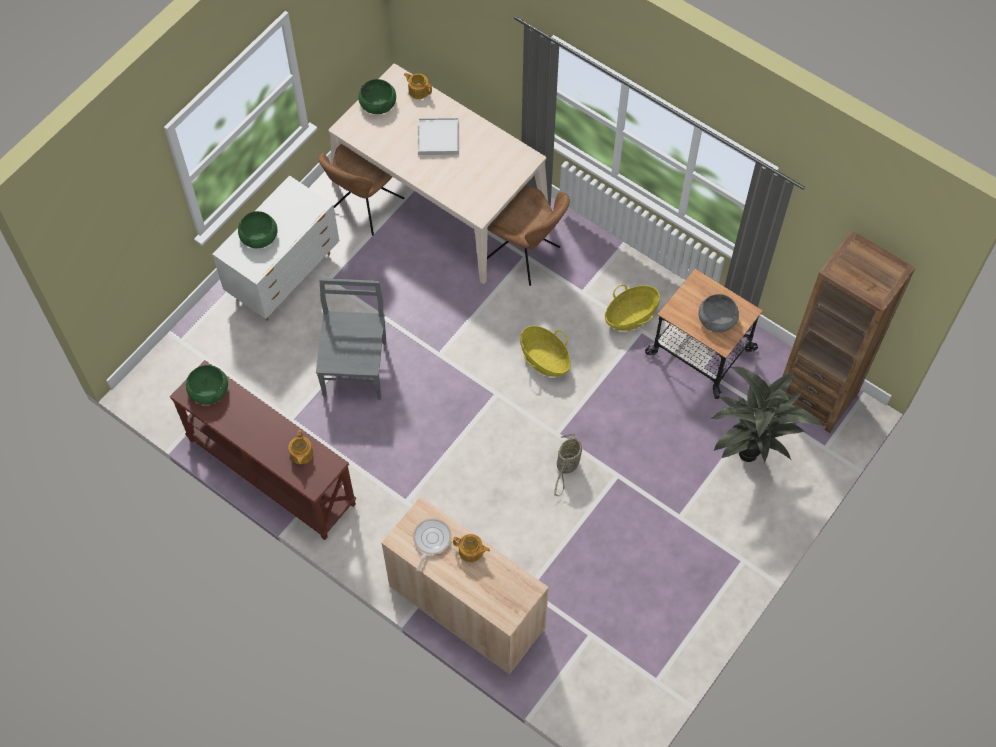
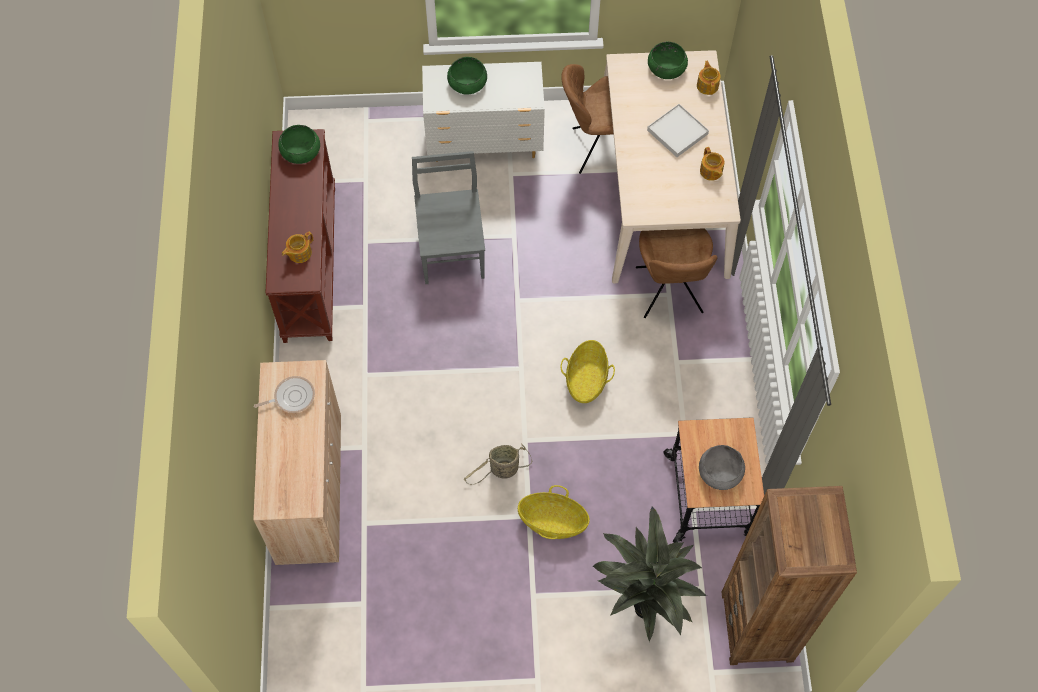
camera: 50 degrees right, 0 degrees up
(355, 367) = (451, 250): grey chair -> grey chair turned 60 degrees counterclockwise
(471, 551) = (306, 434): teapot -> teapot (711, 171)
(631, 315) = (690, 415): basket -> basket (552, 521)

